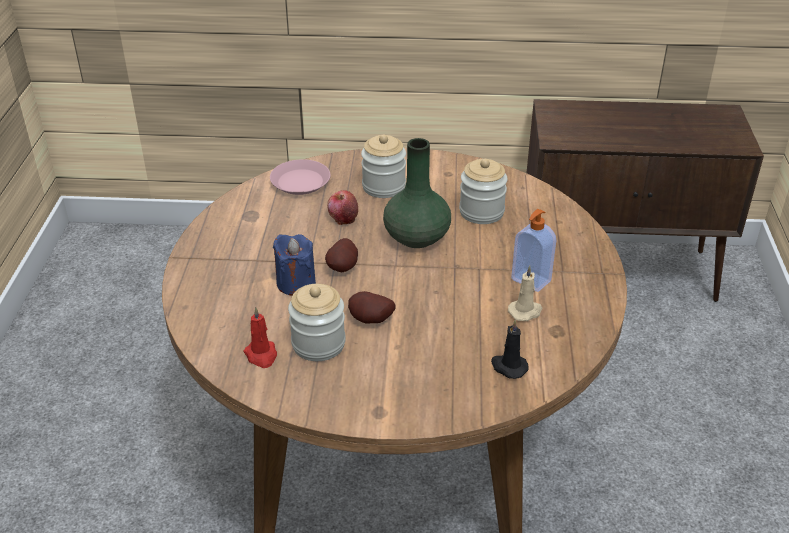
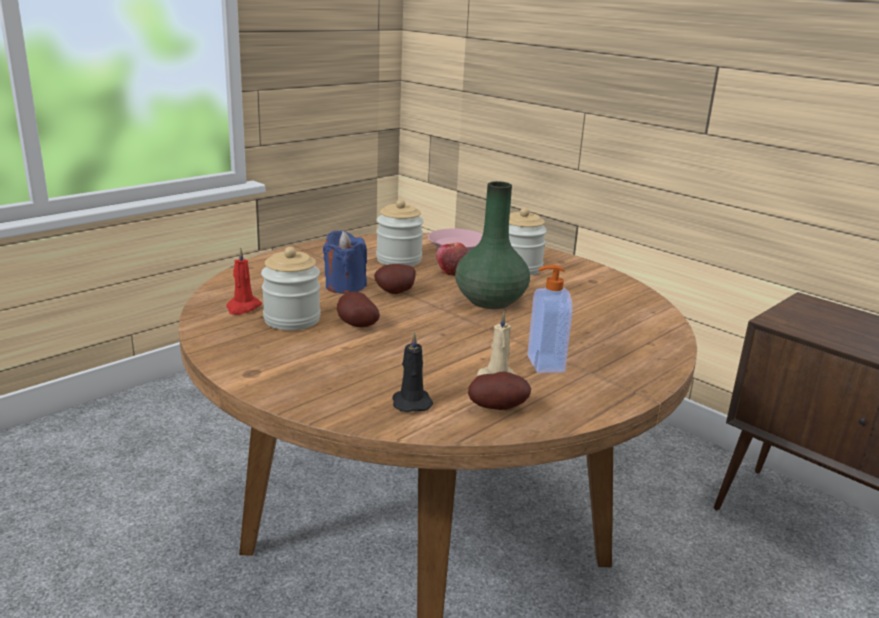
camera: 40 degrees right, 15 degrees down
(481, 212) = (580, 310): jar -> jar (399, 260)
(558, 337) = (498, 408): none -> potato

